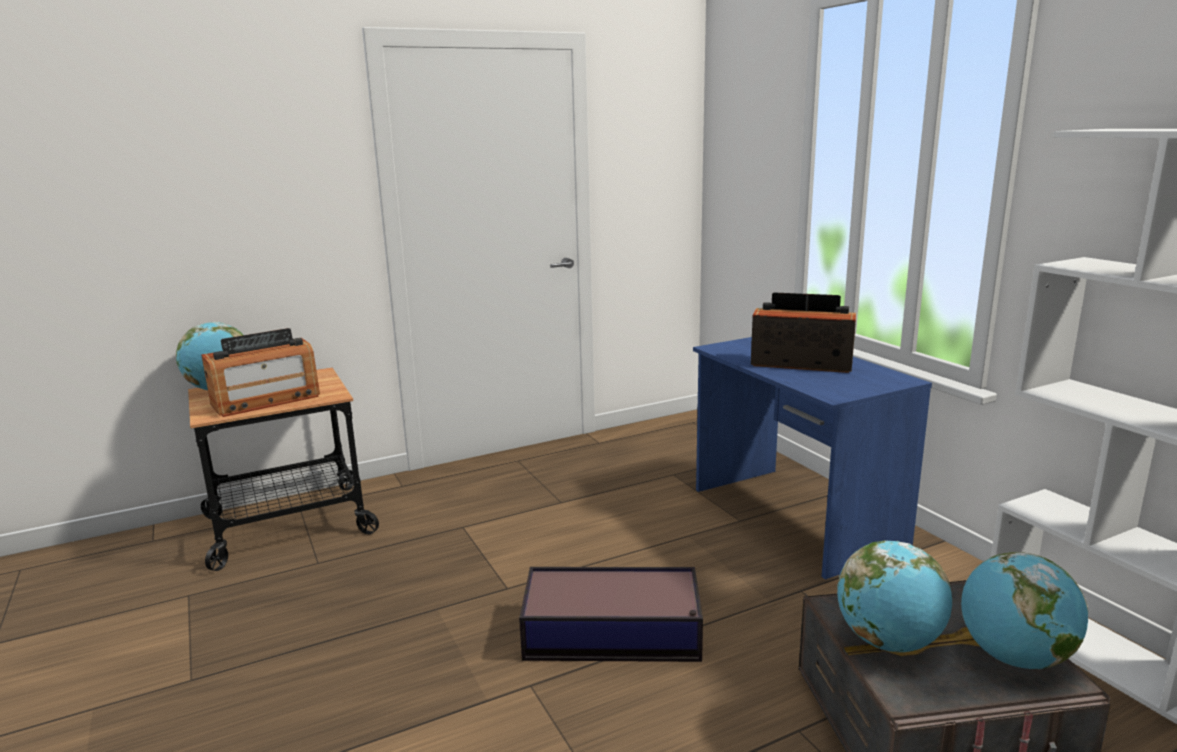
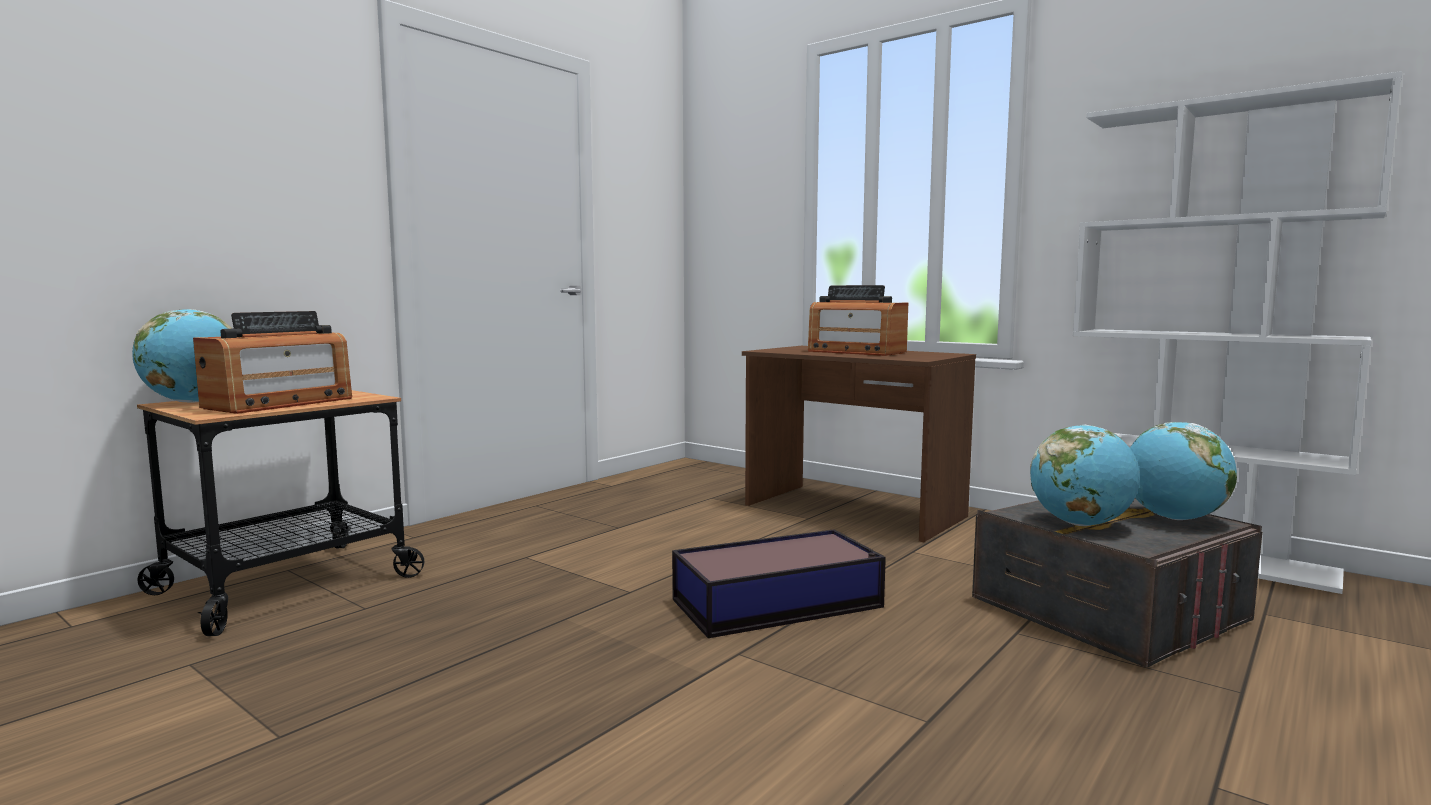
camera: 25 degrees left, 10 degrees down
(793, 518) = (852, 511): blue desk -> brown desk
(801, 363) = (856, 352): radio -> radio turned 135 degrees counterclockwise

